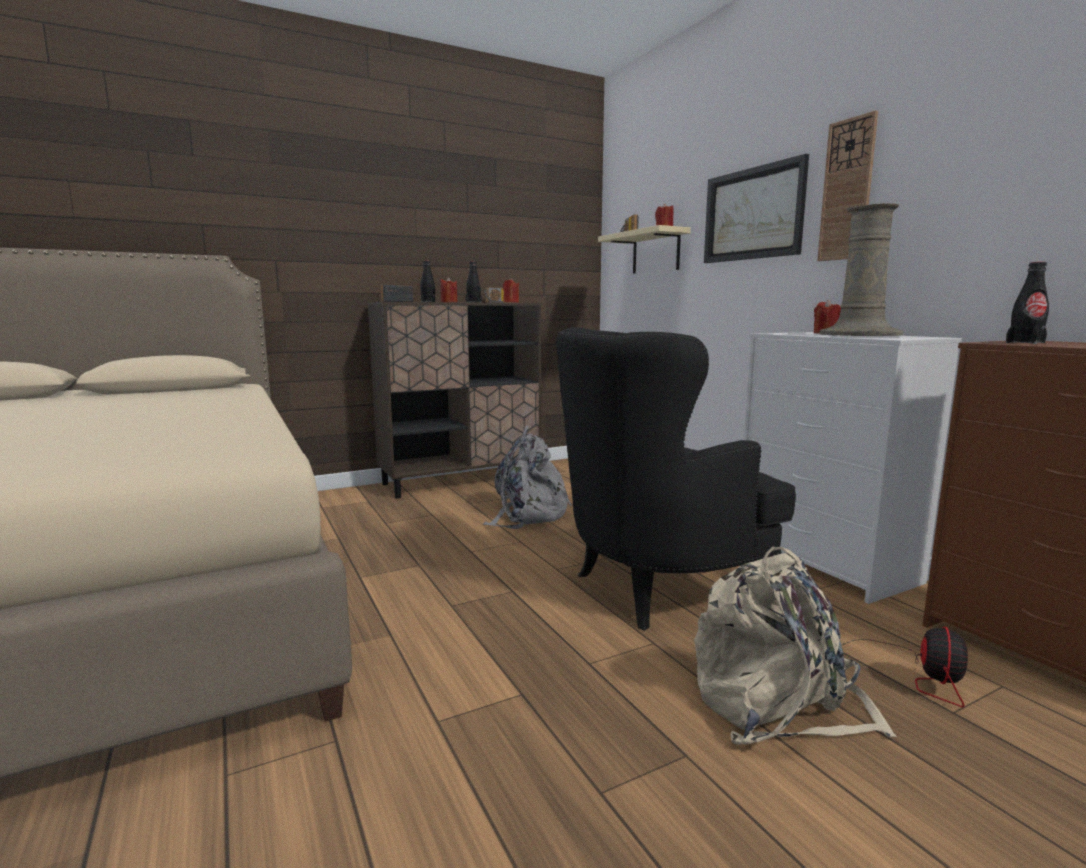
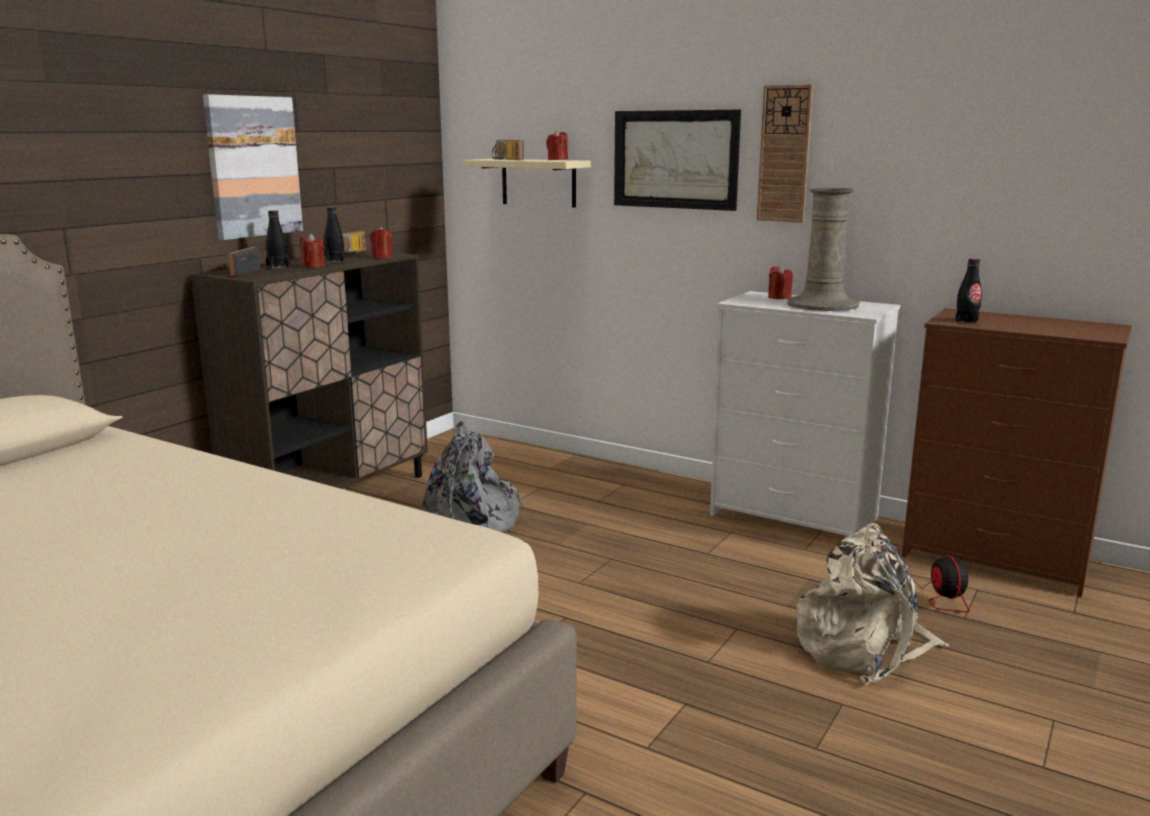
camera: 30 degrees left, 5 degrees up
(426, 233) = (253, 166): none -> picture
(655, 590) = (688, 580): black armchair -> none

